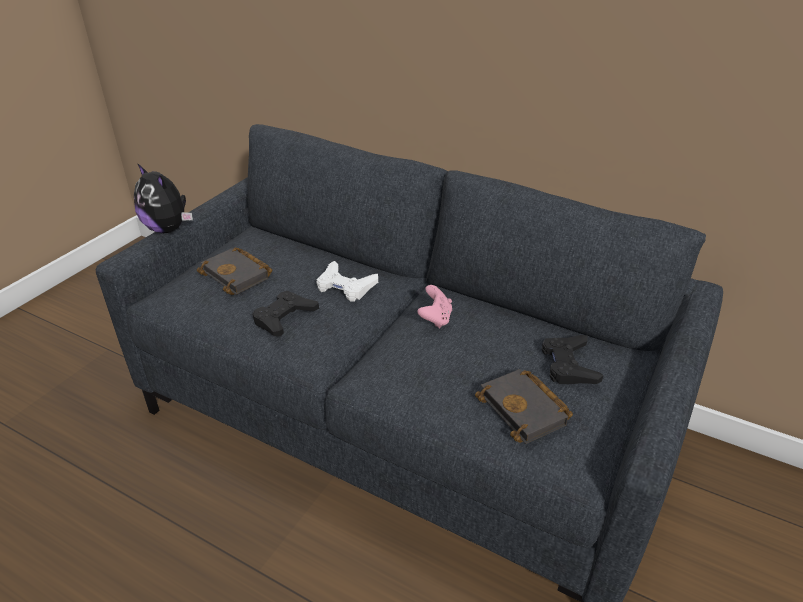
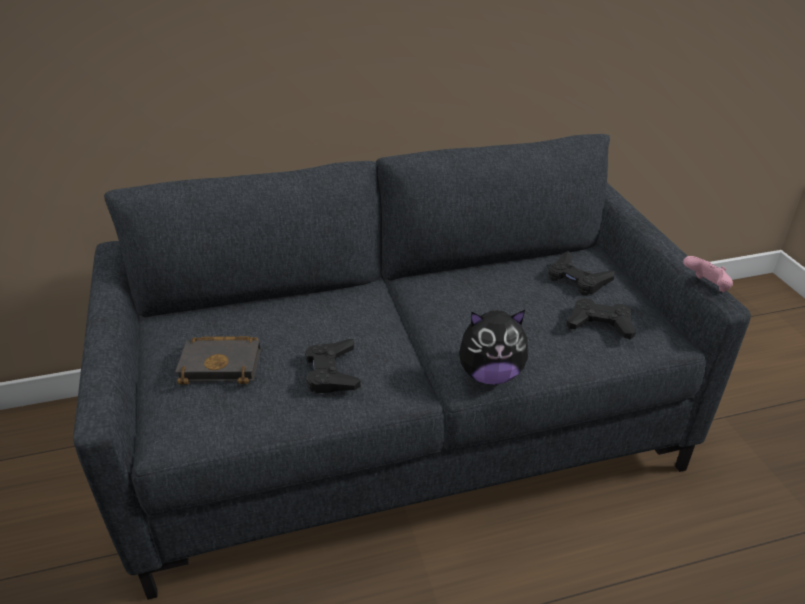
camera: 45 degrees left, 0 degrees up
(168, 229) = (99, 356): plush toy -> plush toy (490, 374)
(345, 286) = (340, 316): white game controller -> none
(435, 319) = (450, 300): pink game controller -> pink game controller (706, 287)
(526, 410) = (600, 324): black book -> black game controller

